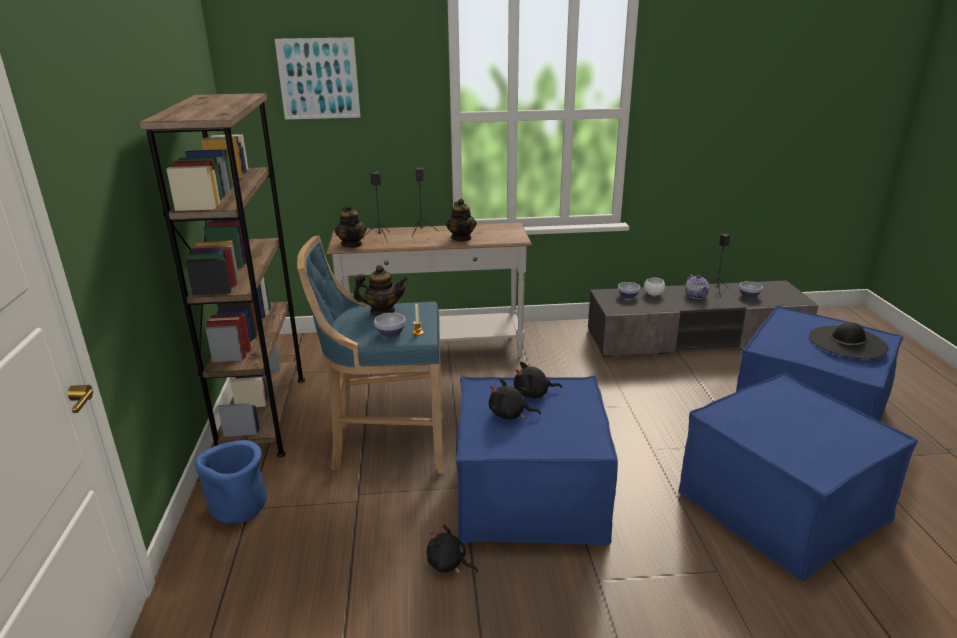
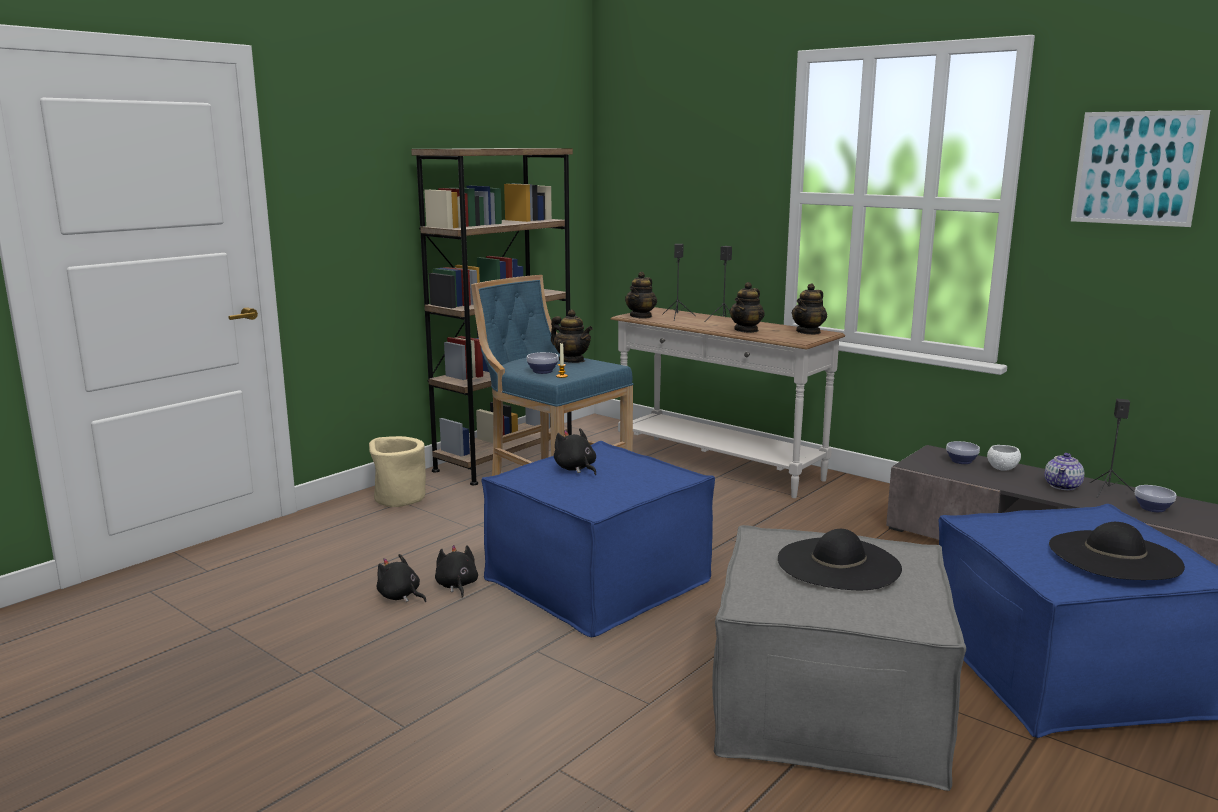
camera: 45 degrees right, 10 degrees down
(238, 507) = (398, 498): blue planter -> beige planter
(318, 79) = (671, 149): picture -> picture (1137, 168)
(502, 228) = (808, 332): none -> teapot
(534, 394) = (627, 466): black plush toy -> black plush toy (400, 596)
(782, 506) = (829, 708): blue ottoman -> grey ottoman
(789, 414) = (838, 564): none -> black hat

